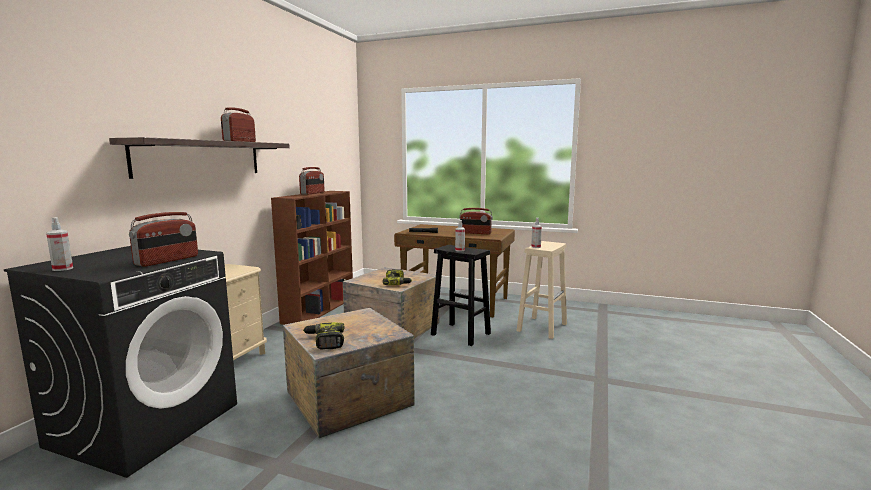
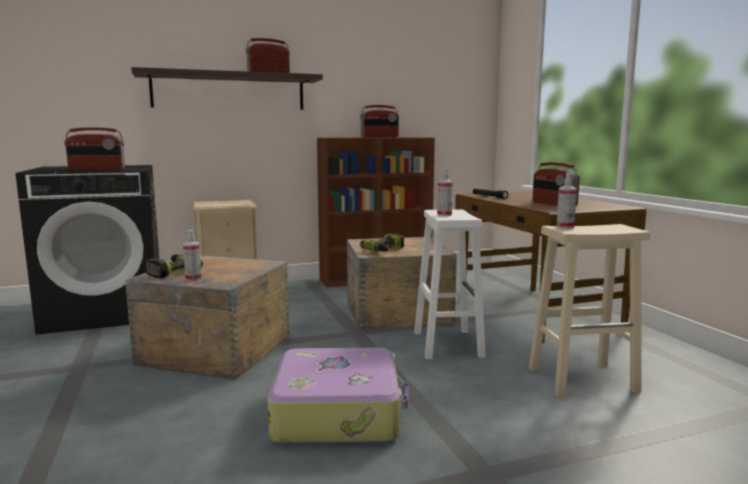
camera: 50 degrees right, 0 degrees up
(62, 269) = (50, 168): spray bottle -> spray bottle (193, 279)
(459, 334) = (447, 343): black stool -> white stool
(503, 389) = (338, 412): none -> suitcase

